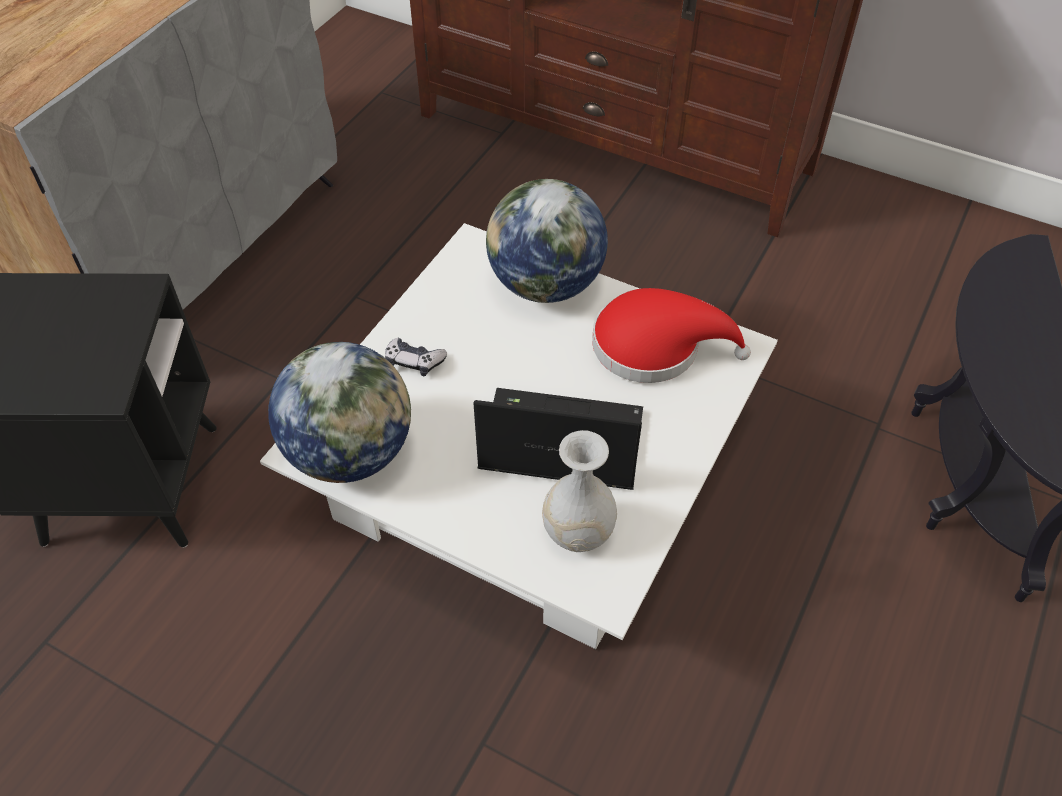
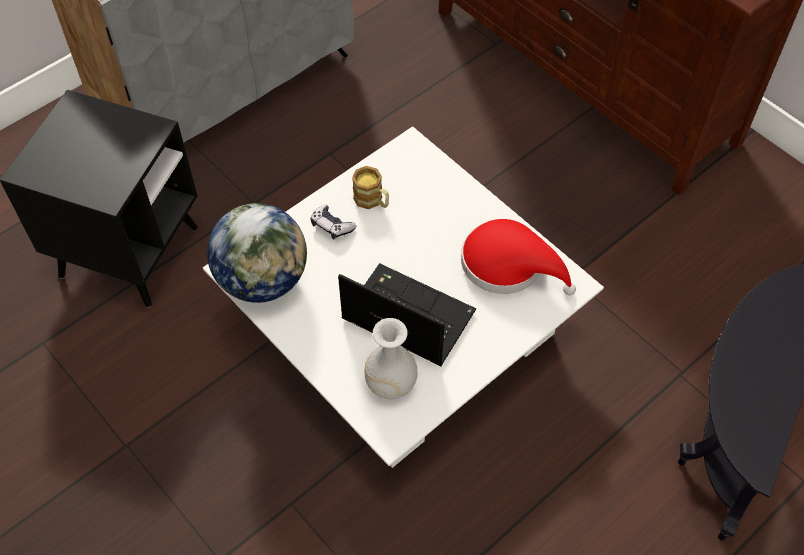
camera: 20 degrees right, 5 degrees up
(453, 319) = (372, 201): none -> mug
(545, 285) = (450, 193): globe -> none

